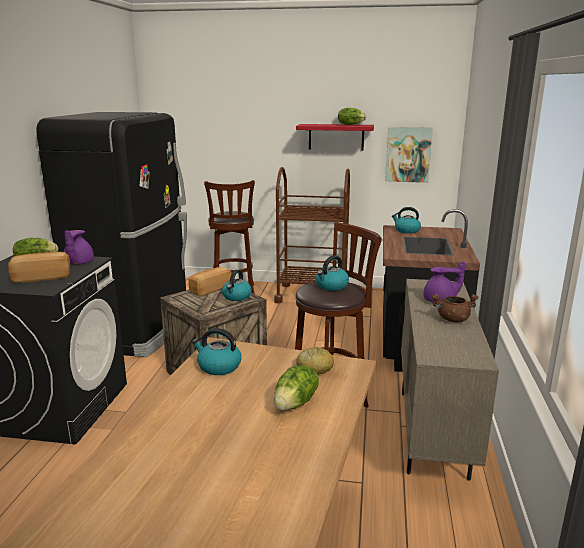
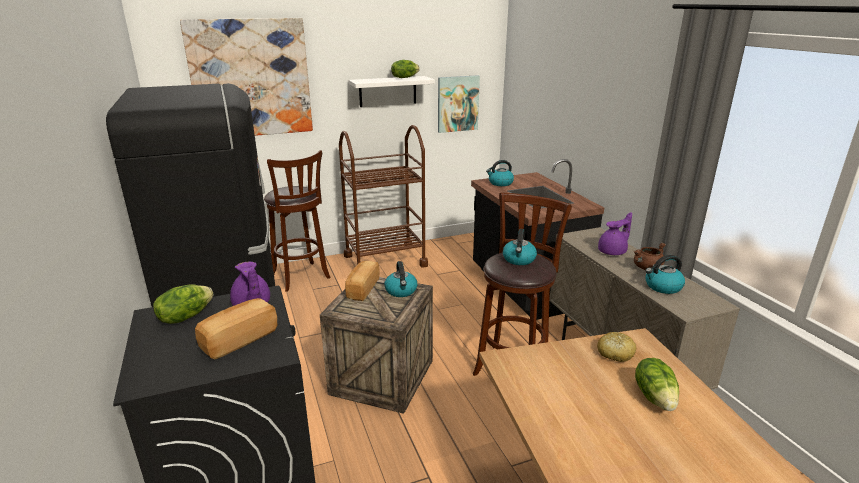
camera: 30 degrees left, 5 degrees up
(218, 366) = (539, 383): kettle -> kettle (662, 287)
(219, 118) = (251, 79): none -> picture
(336, 137) = (387, 91): red shelf -> white shelf

